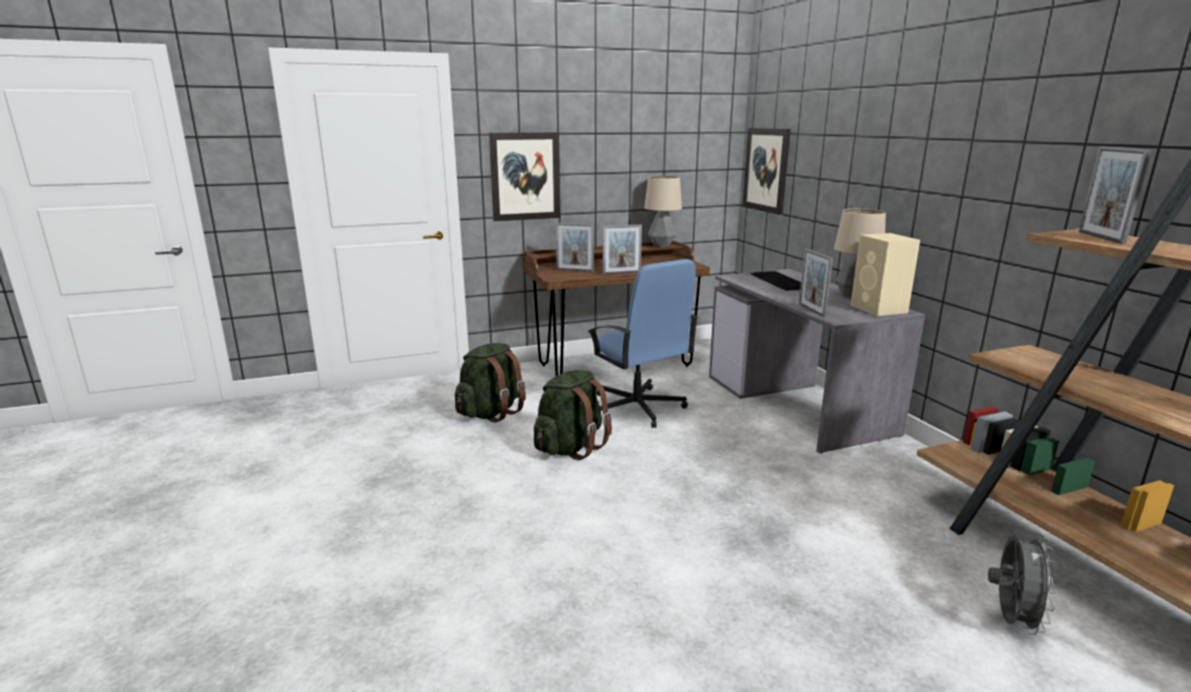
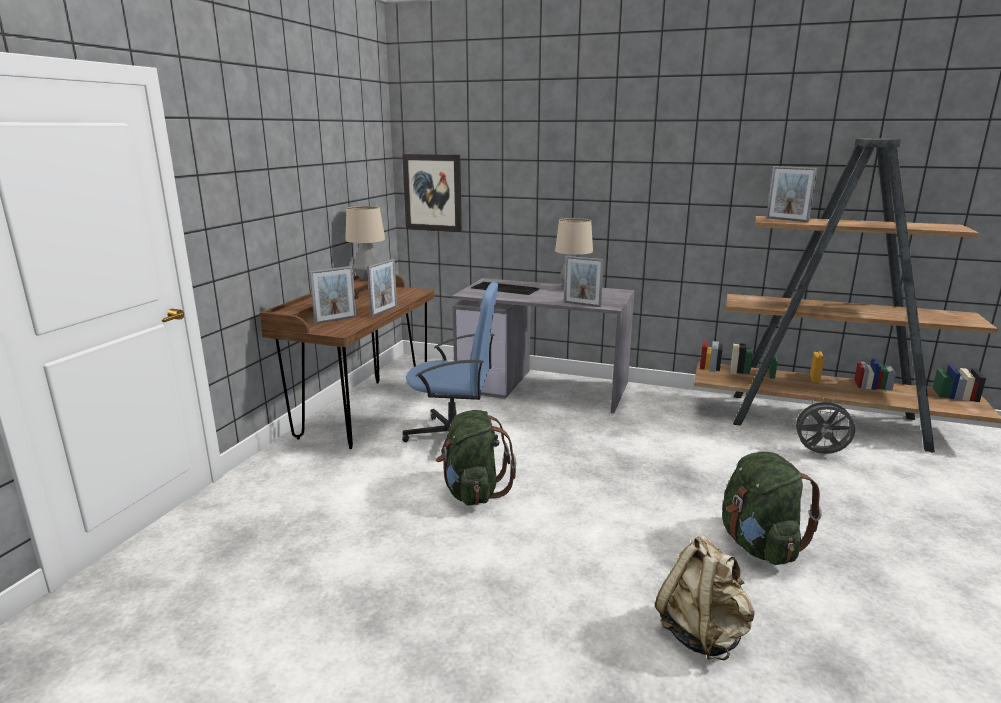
camera: 50 degrees left, 0 degrees up
(491, 412) = (343, 502): green backpack -> green backpack (759, 545)
(506, 631) = (702, 633): none -> beige backpack
(525, 176) = (248, 222): picture -> none
(879, 309) = (609, 293): beige speaker -> none
(1011, 619) = (819, 454): grey fan -> grey fan turned 45 degrees counterclockwise

